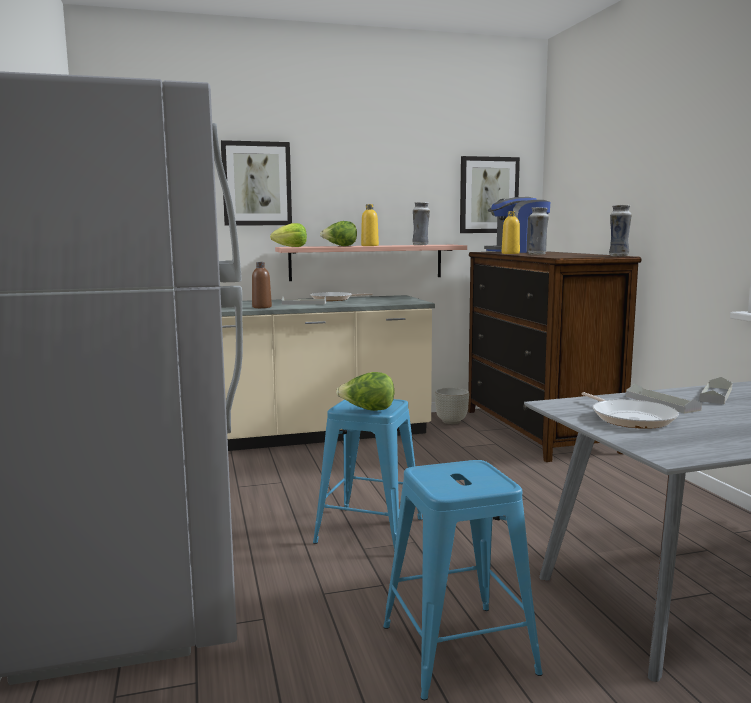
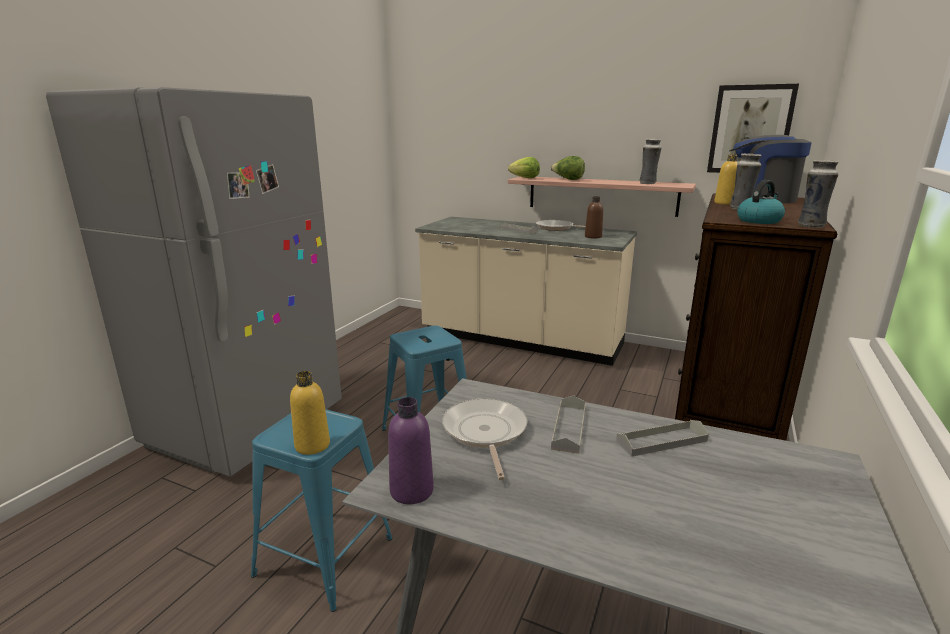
camera: 40 degrees right, 10 degrees up
(256, 184) = (509, 119): picture -> none
(262, 307) = (477, 230): brown bottle -> brown bottle (593, 237)
(368, 410) = (411, 343): lettuce -> none
(369, 245) = (594, 181): yellow bottle -> yellow bottle (312, 445)
(451, 421) = (654, 361): grey planter -> none
(581, 256) = (759, 221): none -> kettle
(630, 418) = (485, 433): frying pan -> frying pan turned 150 degrees clockwise
(684, 450) = (411, 491): none -> purple bottle

